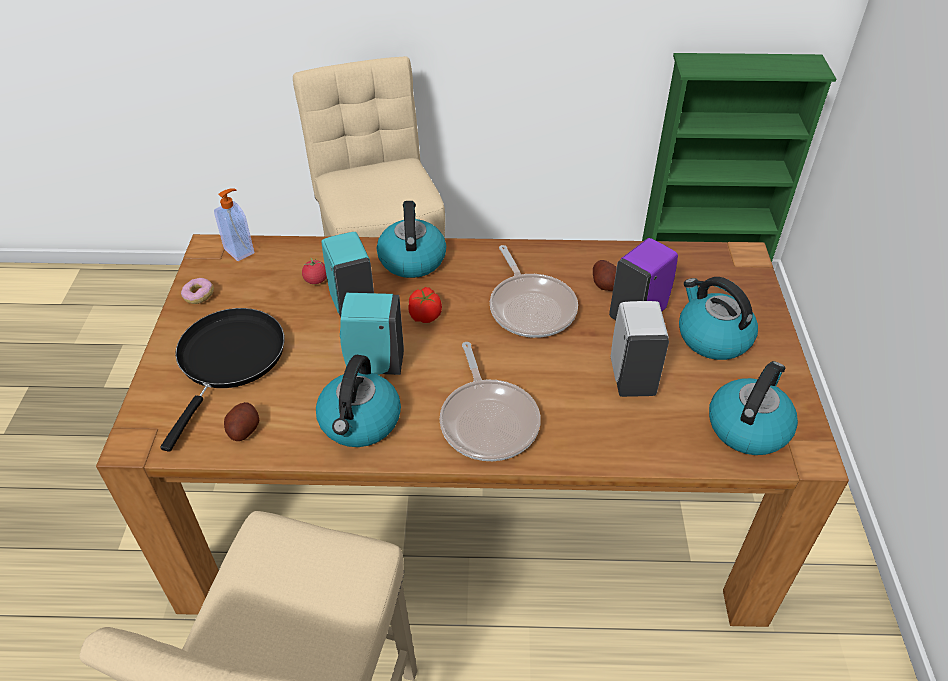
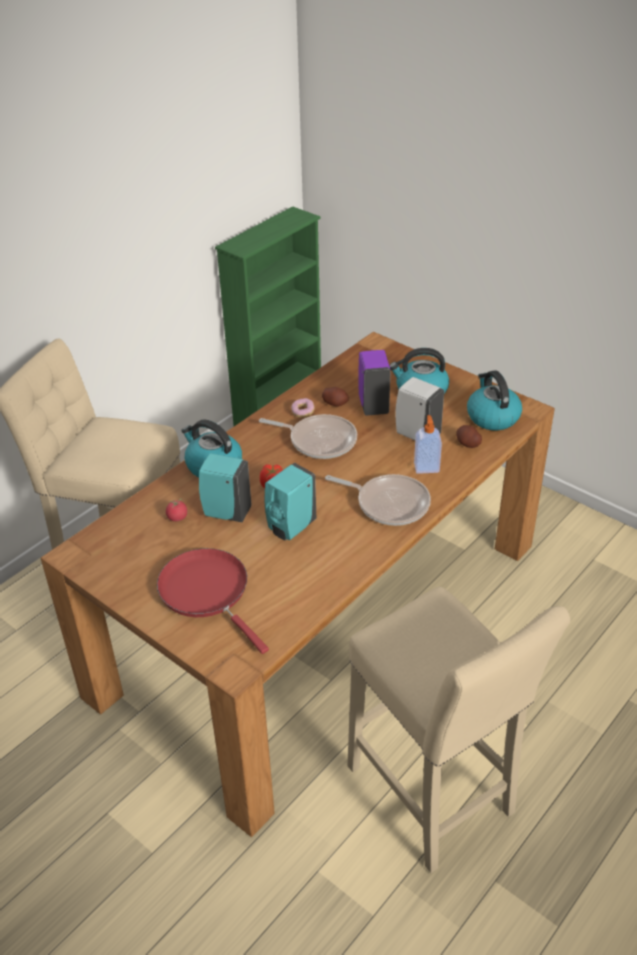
camera: 50 degrees left, 5 degrees down
(199, 296) = (119, 581): donut -> donut (303, 412)
(229, 360) = (207, 592): black frying pan -> red frying pan
(240, 250) = (95, 540): soap dispenser -> soap dispenser (426, 467)
(243, 430) = (281, 611): potato -> potato (467, 443)
(360, 422) = (333, 556): kettle -> none

